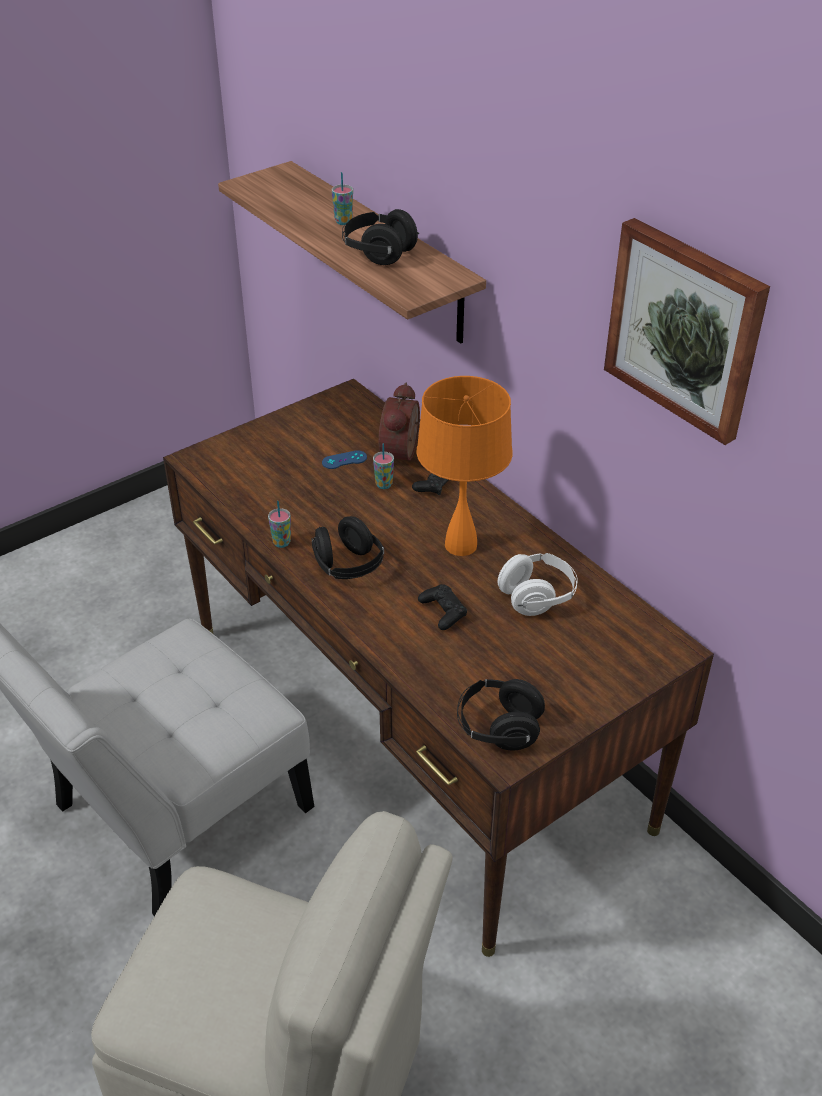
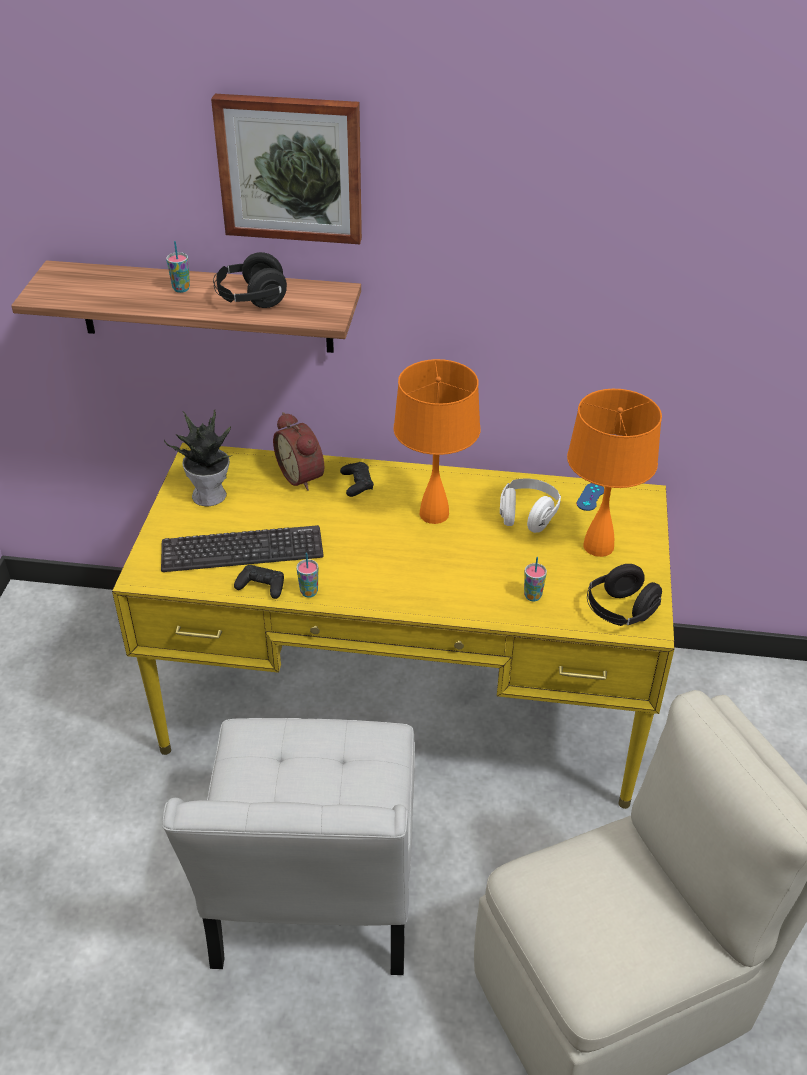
camera: 45 degrees left, 0 degrees up
(281, 482) = (242, 550): none -> keyboard
(317, 429) = (211, 495): none -> potted plant
(344, 460) = (266, 506): blue game controller -> blue game controller (590, 497)
(348, 566) = (381, 577): black headphones -> none
(384, 485) = (322, 506): cup -> cup (532, 596)
(413, 725) = (403, 701): brown desk -> yellow desk
(443, 611) = (486, 564): black game controller -> black game controller (261, 586)
(562, 662) = (598, 546): none -> orange table lamp
(685, 329) = (604, 244): picture -> picture (291, 168)

